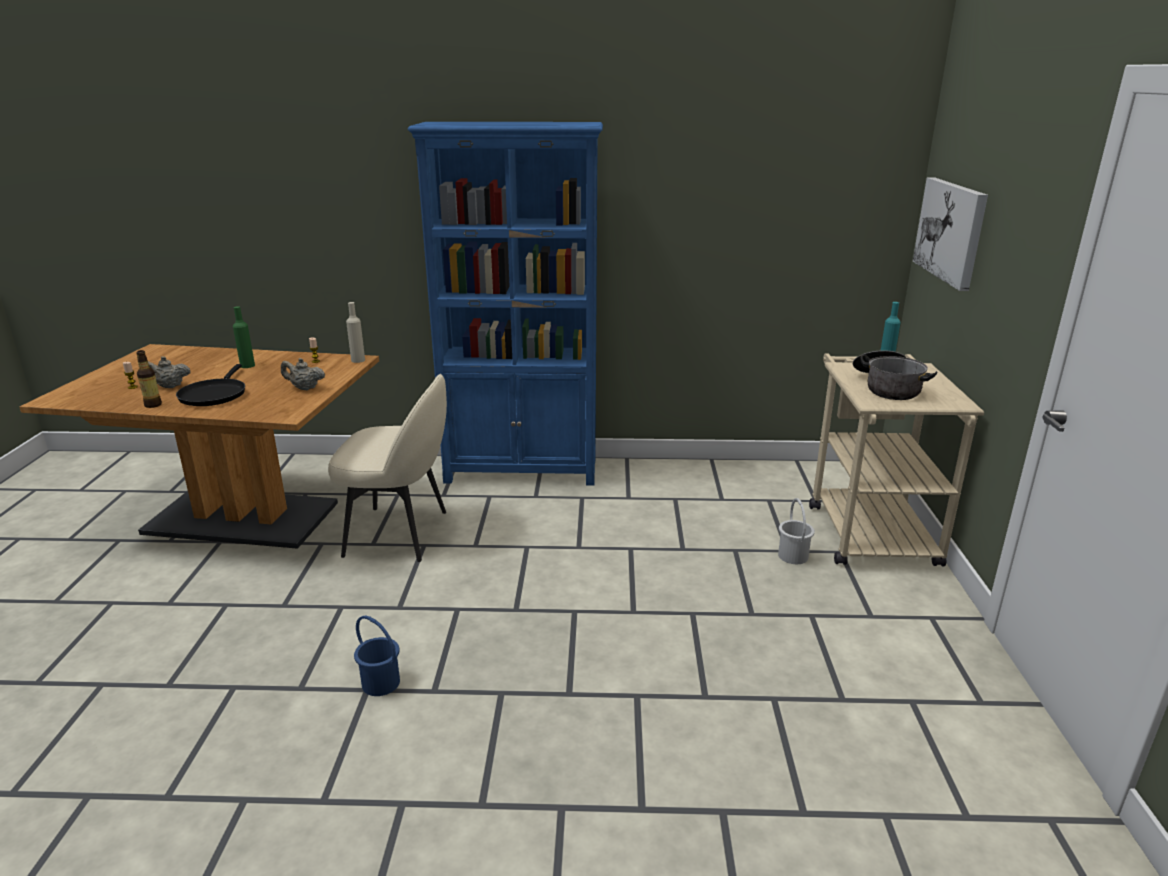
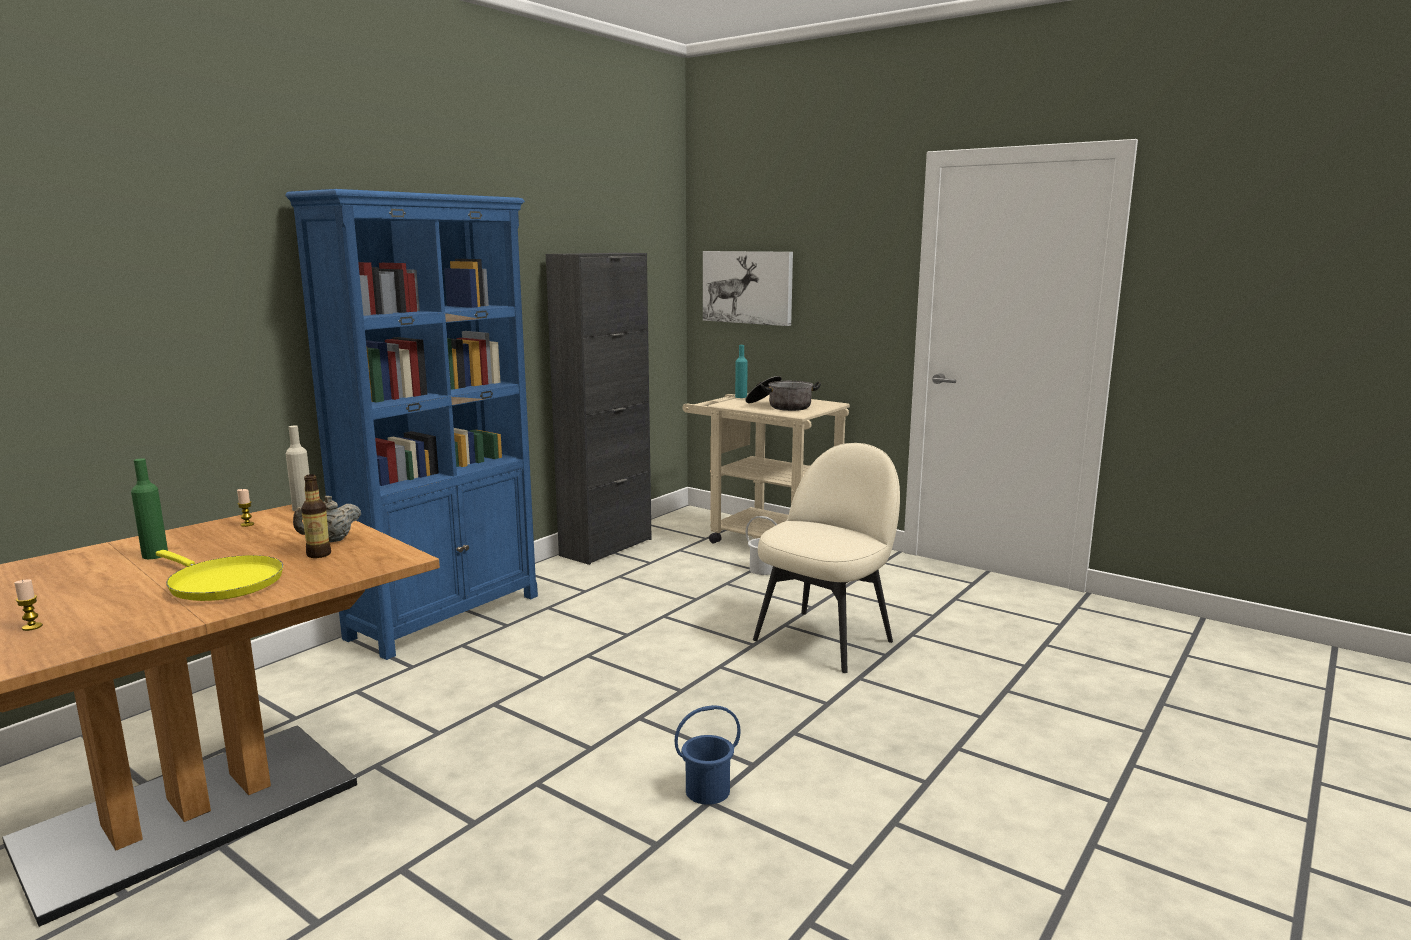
camera: 55 degrees left, 10 degrees down
(153, 405) = (161, 620): bottle -> bottle (319, 554)
(169, 386) = (104, 604): beige teapot -> none
(214, 394) = (222, 583): black frying pan -> yellow frying pan
(400, 533) = (446, 711): beige chair -> beige chair (825, 639)
(720, 469) = (606, 547): none -> black cabinet

